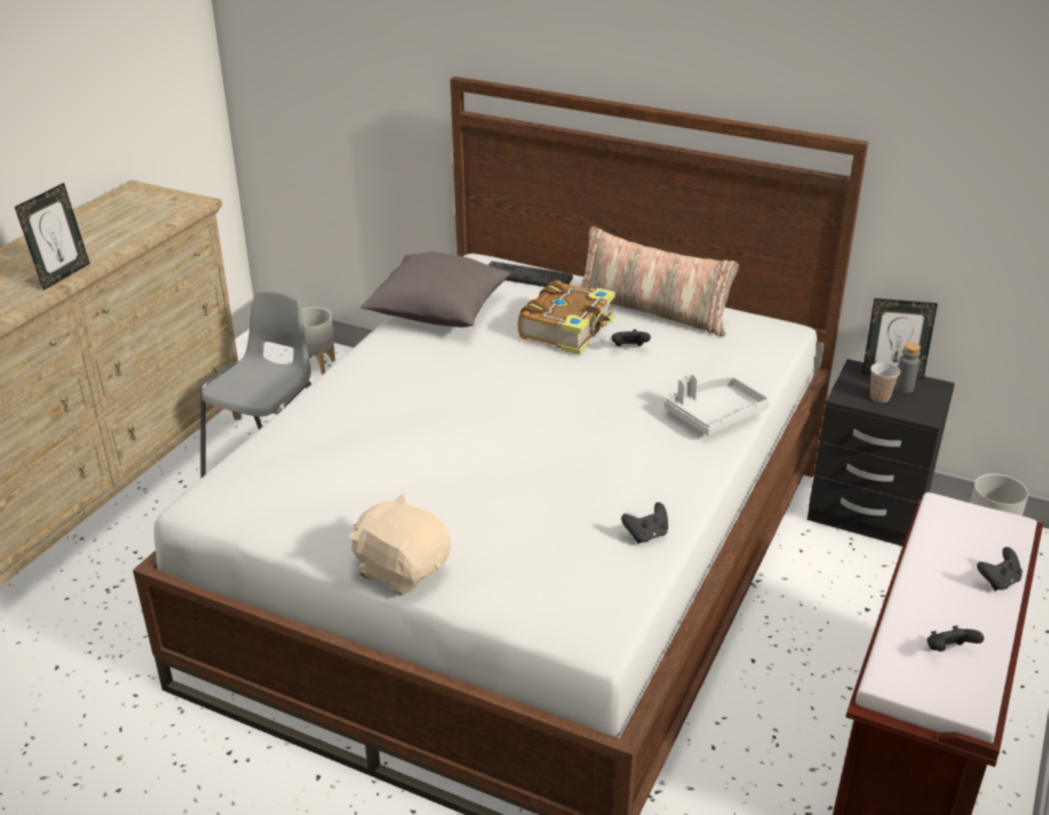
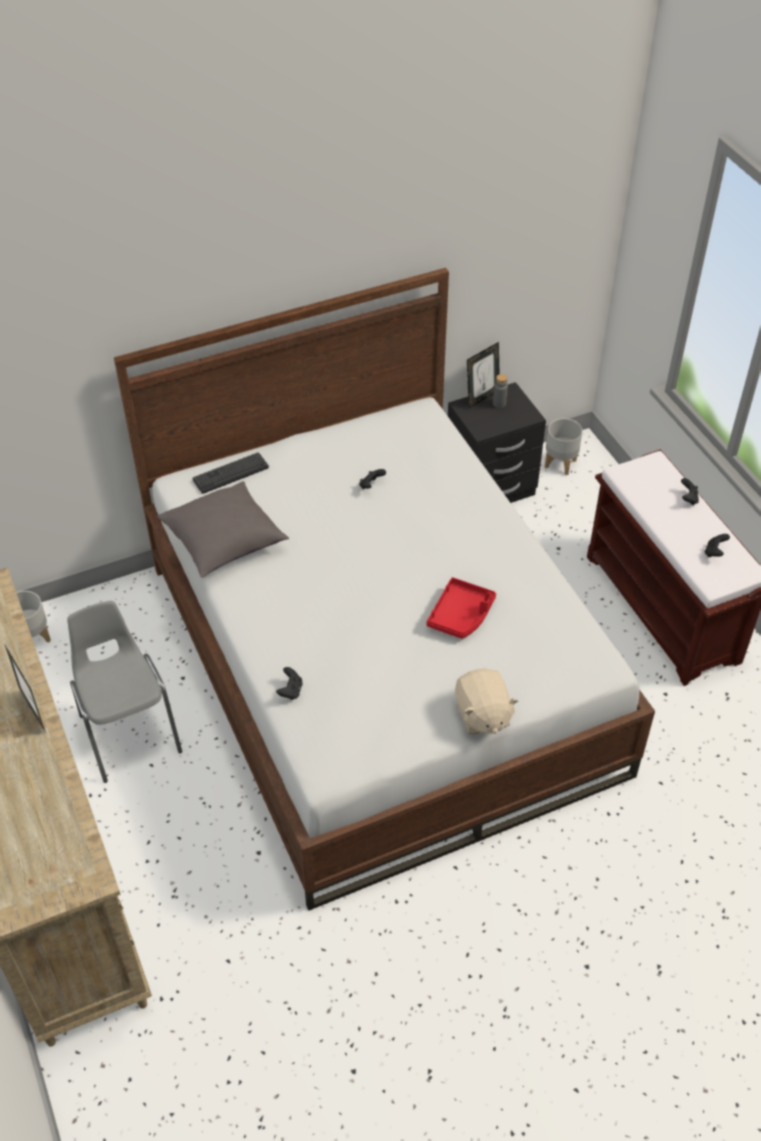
camera: 50 degrees left, 15 degrees up
(402, 570) = (482, 715): beige plush toy -> beige plush toy turned 90 degrees counterclockwise
(531, 485) = (461, 615): none -> red tray
(568, 329) = (318, 496): book -> none
(646, 535) = (550, 598): black game controller -> black game controller (290, 691)
(652, 310) = (340, 446): pillow -> none
(714, 415) = (475, 498): grey tray -> none
(880, 397) = (497, 419): cup -> none

